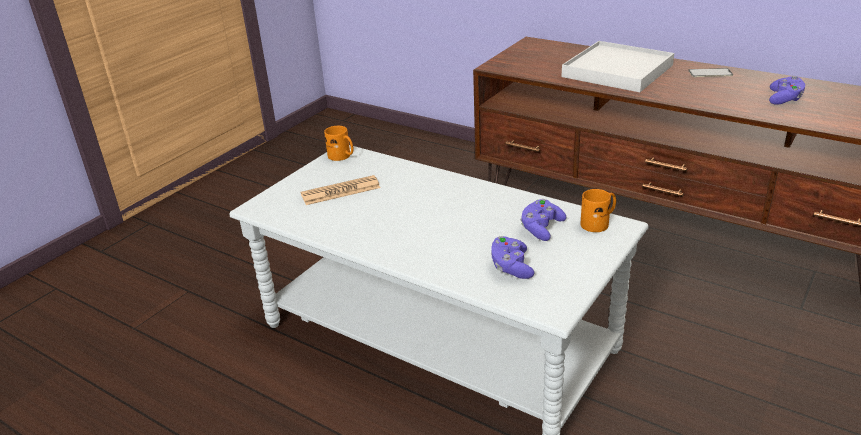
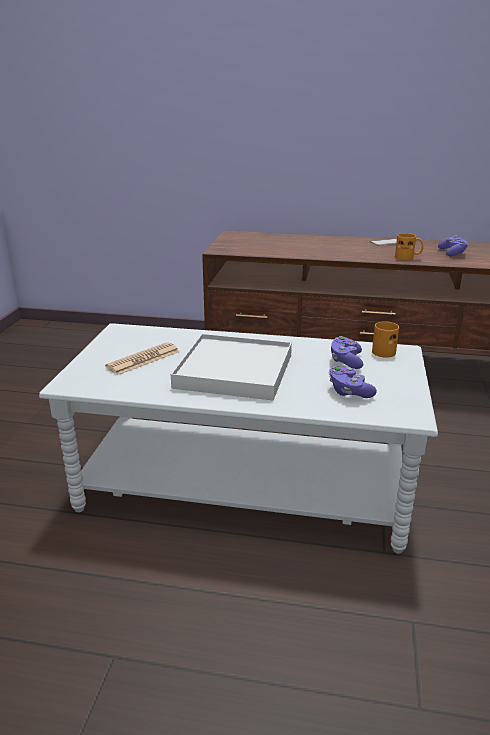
camera: 25 degrees left, 5 degrees down
(342, 156) = (121, 333): orange mug -> orange mug (408, 257)
(618, 71) = (319, 246): white tray -> white tray (235, 371)

